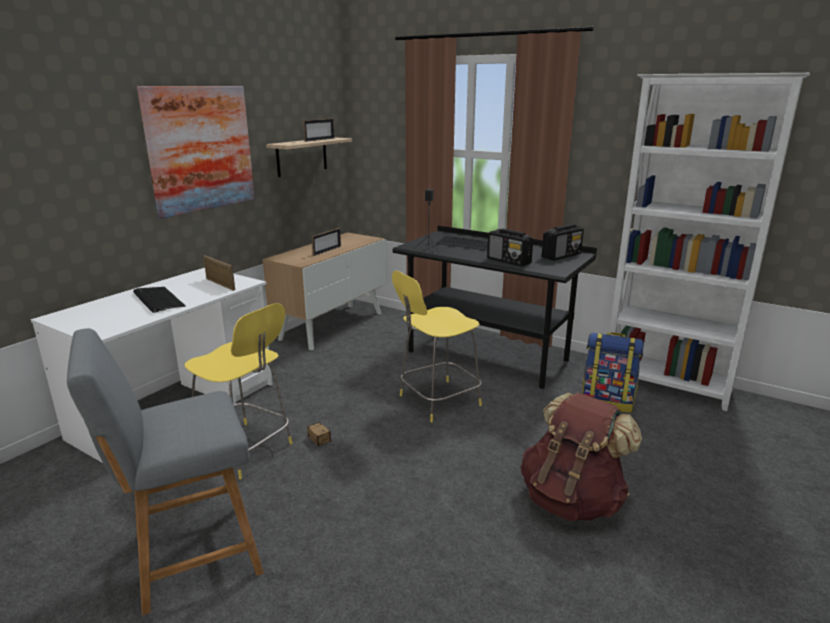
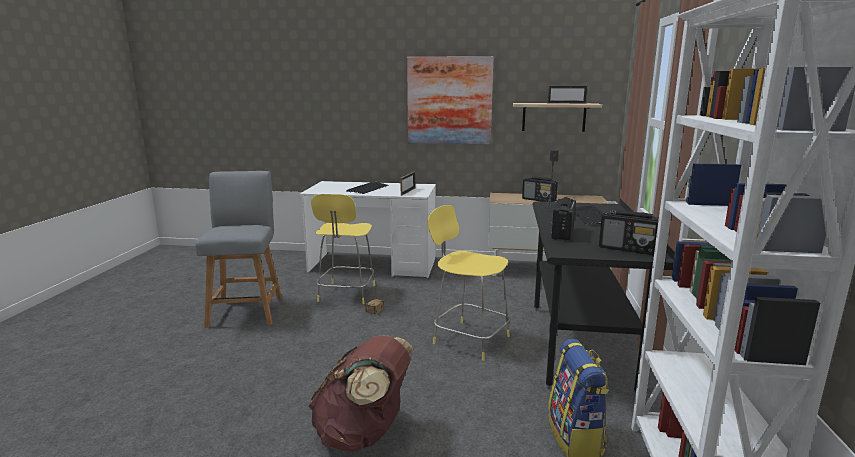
camera: 65 degrees right, 5 degrees down
(189, 556) = (246, 310): grey chair -> grey chair turned 45 degrees clockwise
(327, 251) = (539, 200): picture frame -> radio

